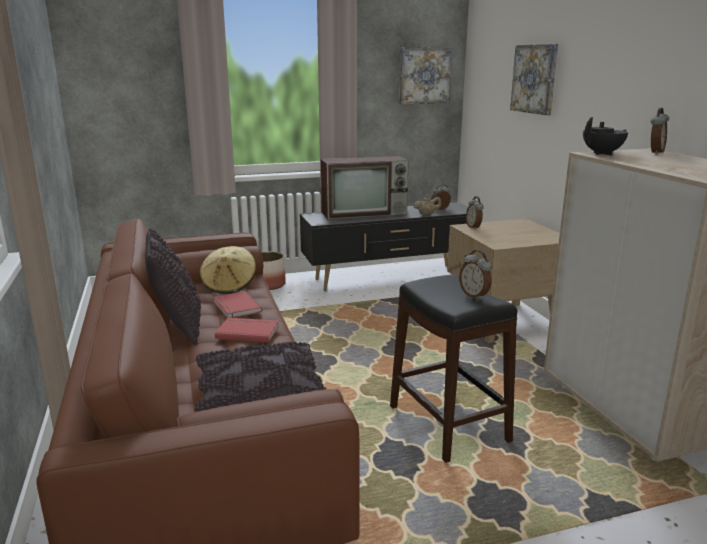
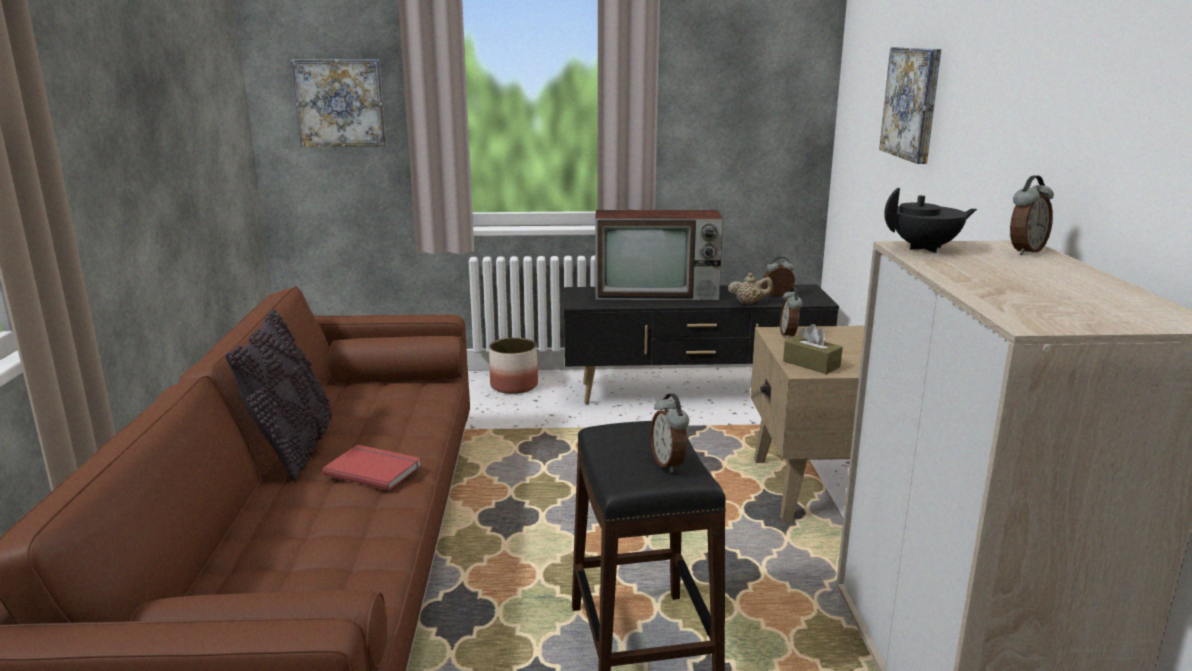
camera: 15 degrees right, 0 degrees up
(229, 286) = (402, 392): beige hat -> none
(235, 307) = (385, 428): red book -> none
(260, 396) = (316, 577): black pillow -> none
(424, 75) = (770, 87): picture -> picture (340, 103)
(500, 241) = (811, 364): none -> brown tissue box

